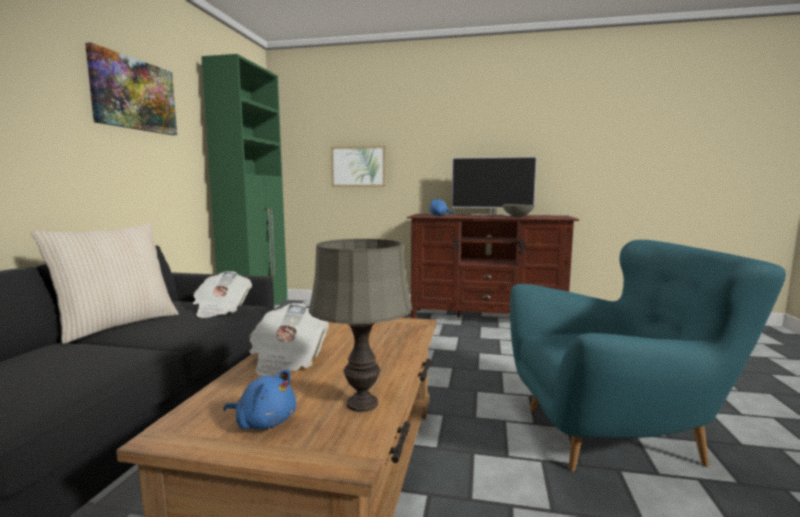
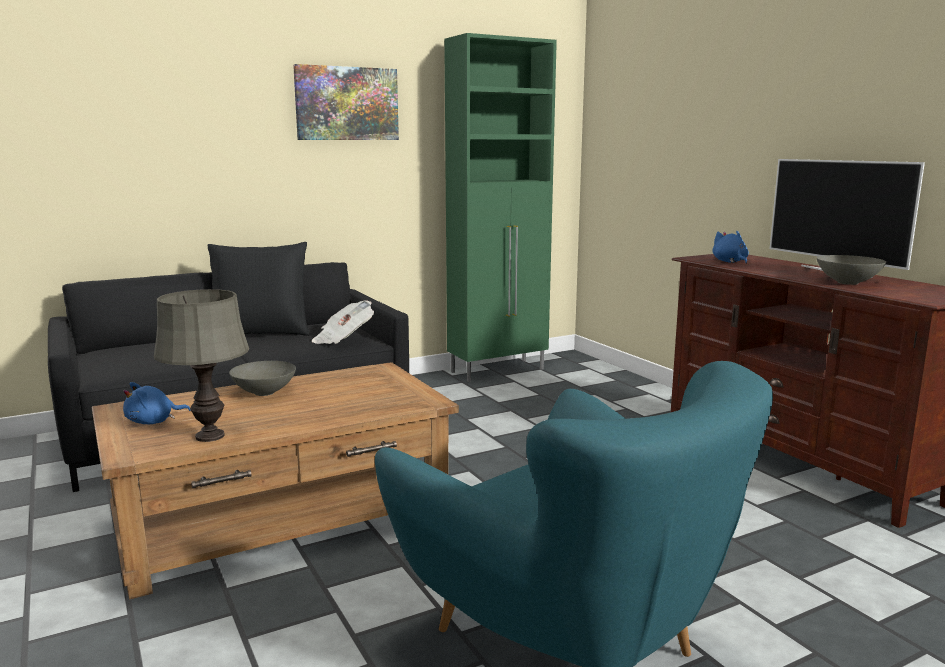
camera: 50 degrees right, 5 degrees up
(117, 325) = (261, 333): beige pillow -> black pillow
(264, 422) = (153, 422): blue plush toy -> blue plush toy turned 75 degrees clockwise
(287, 359) = (263, 393): newspaper -> grey bowl
(358, 166) = (671, 166): picture -> none

